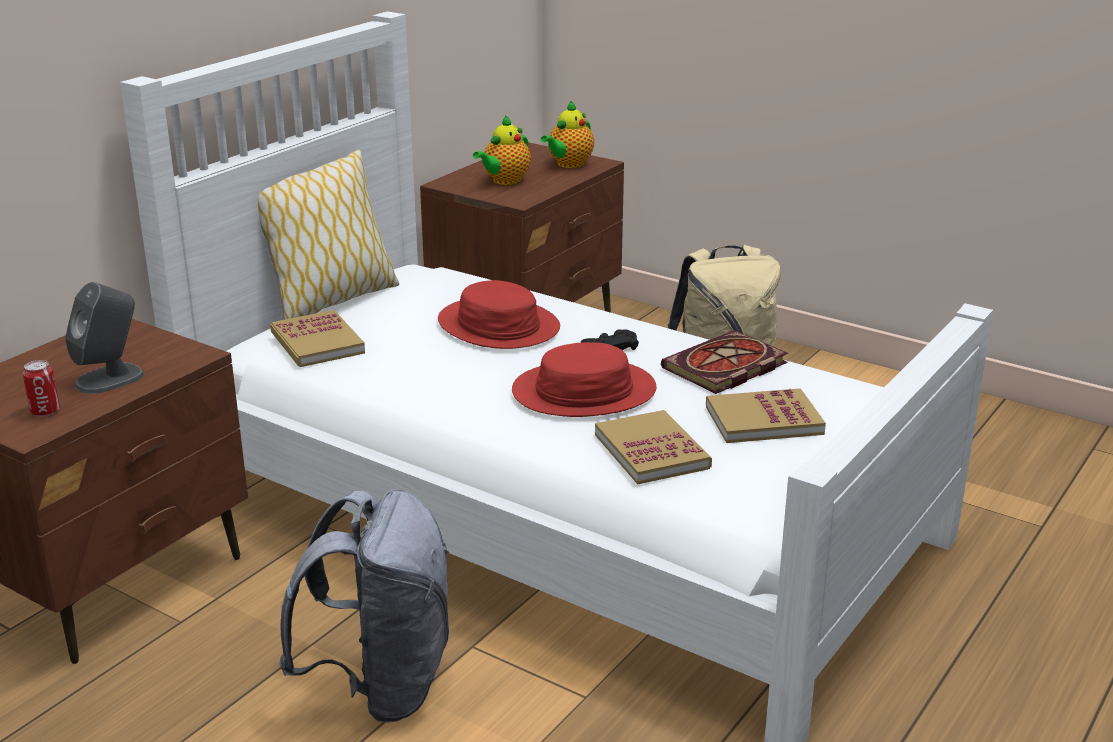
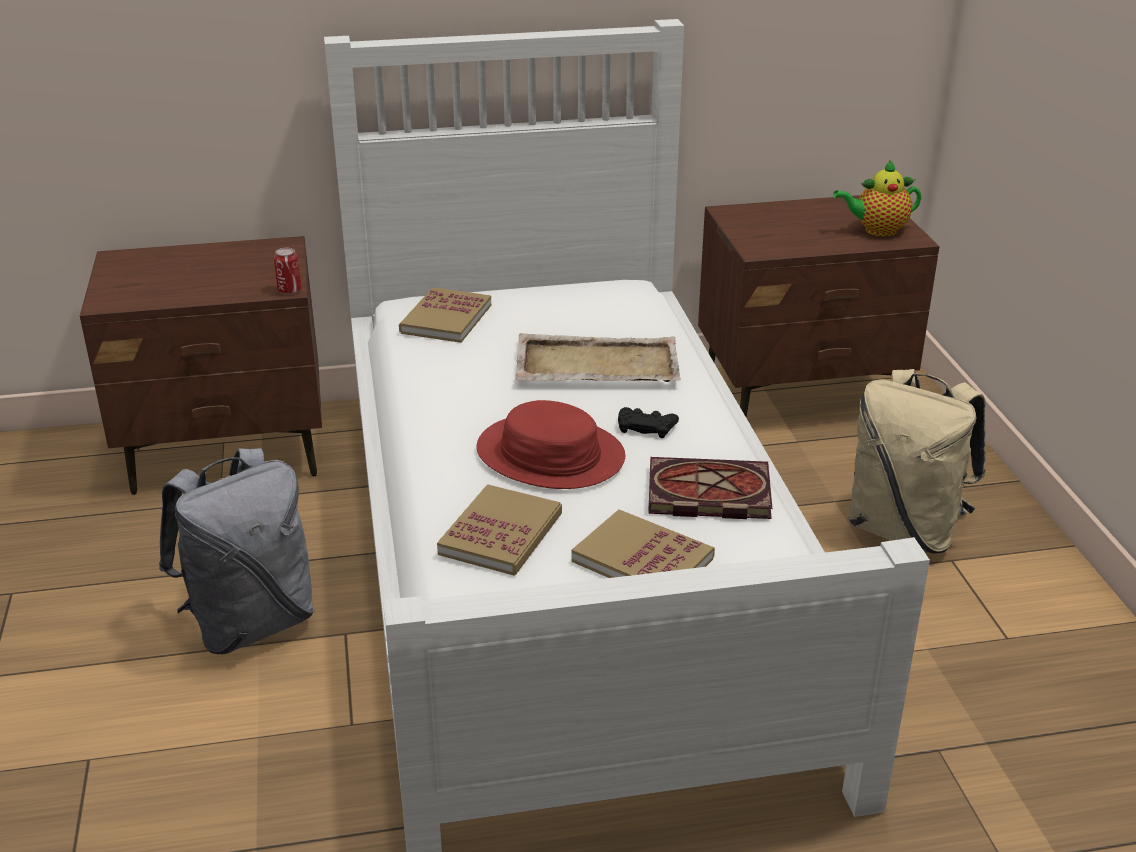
camera: 45 degrees right, 5 degrees up
(45, 411) = (139, 291): can -> can (289, 290)
(110, 378) = (210, 284): grey speaker -> none
(330, 301) = (522, 288): pillow -> none
(498, 326) = (595, 364): red hat -> beige tray
(504, 181) = (784, 227): teapot -> none

